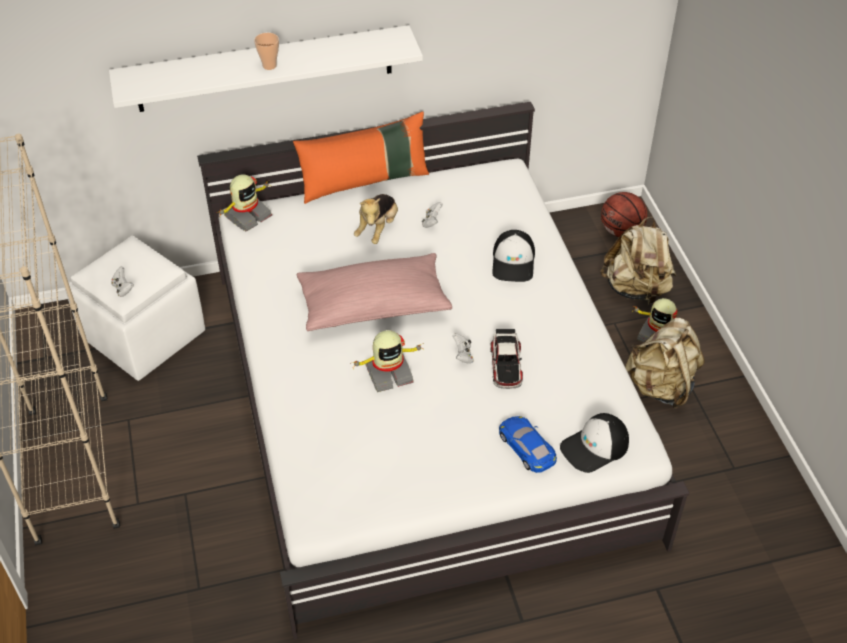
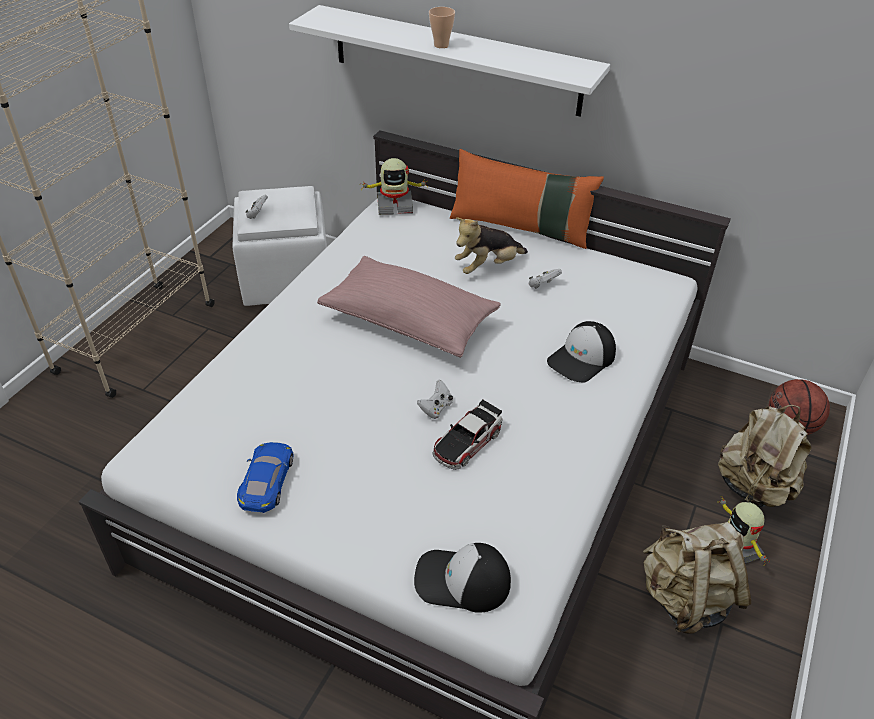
camera: 40 degrees right, 5 degrees down
(388, 373) = (351, 381): toy robot -> none
(526, 447) = (393, 530): blue toy car -> blue toy car (267, 481)

